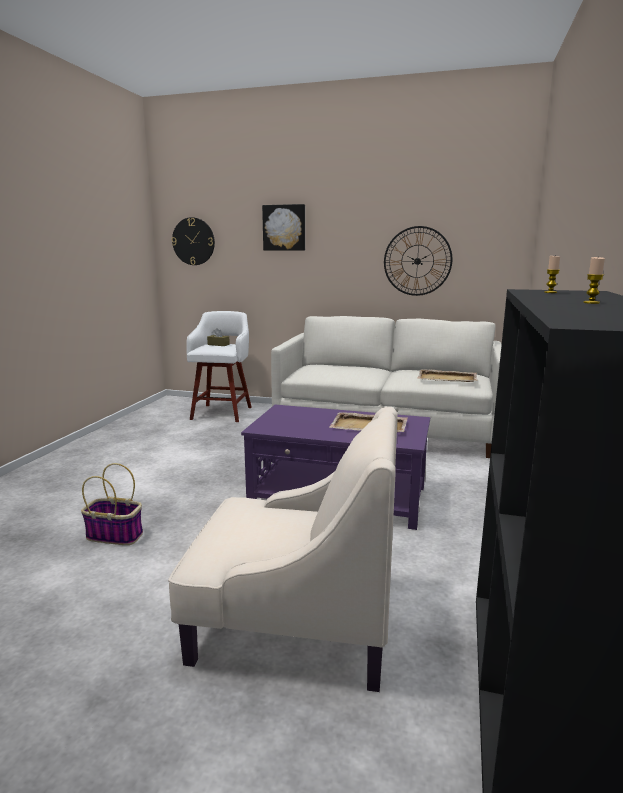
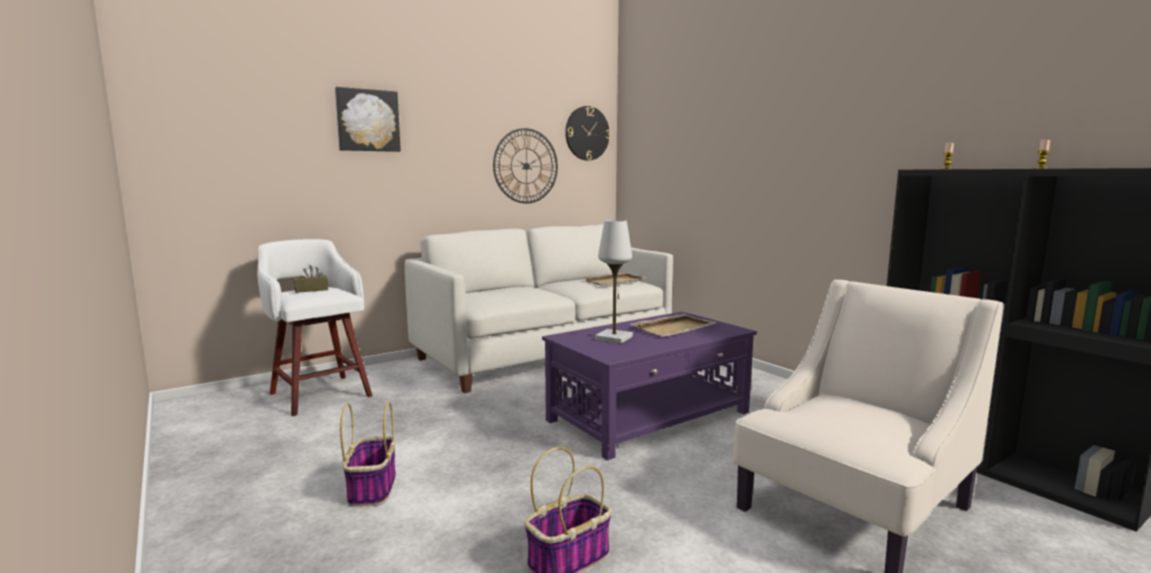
camera: 50 degrees left, 5 degrees down
(138, 465) = (372, 488): none -> basket
(193, 241) = (207, 133): wall clock -> wall clock (587, 133)
(305, 419) = (614, 338): none -> white table lamp

